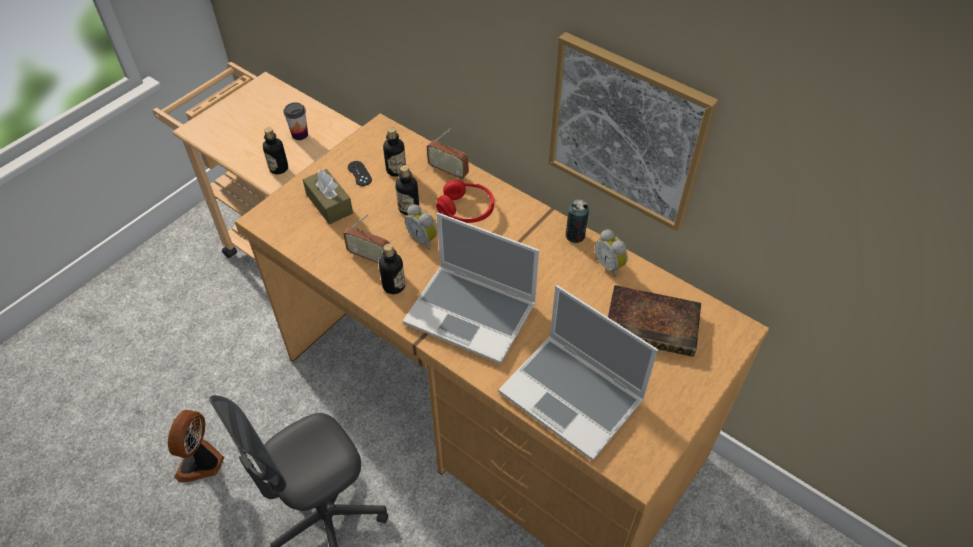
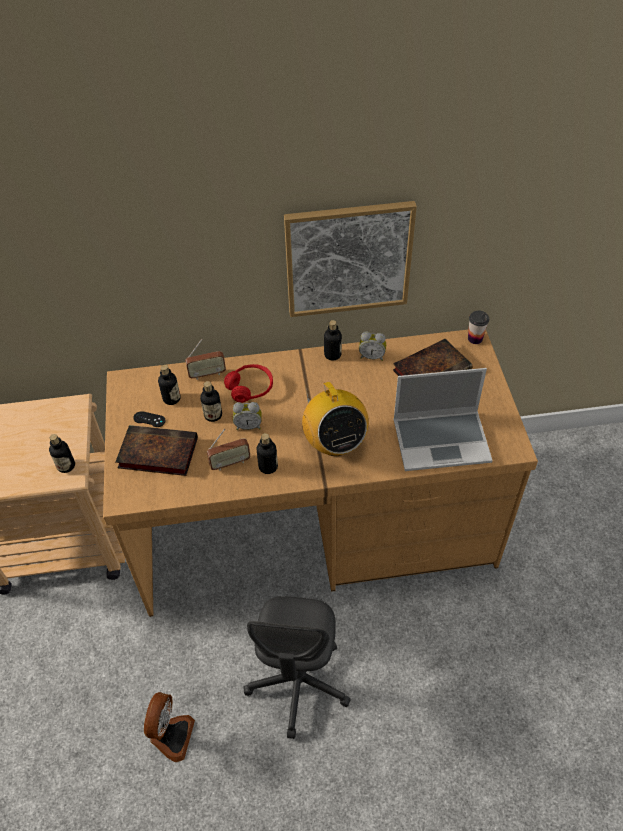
camera: 45 degrees left, 0 degrees up
(202, 462) = (171, 736): fan -> fan turned 135 degrees counterclockwise
(300, 134) = (49, 432): cup -> cup (475, 338)
(329, 204) = (156, 453): brown tissue box -> book
(472, 314) = (334, 443): laptop -> radio
(575, 236) = (332, 354): can -> bottle

